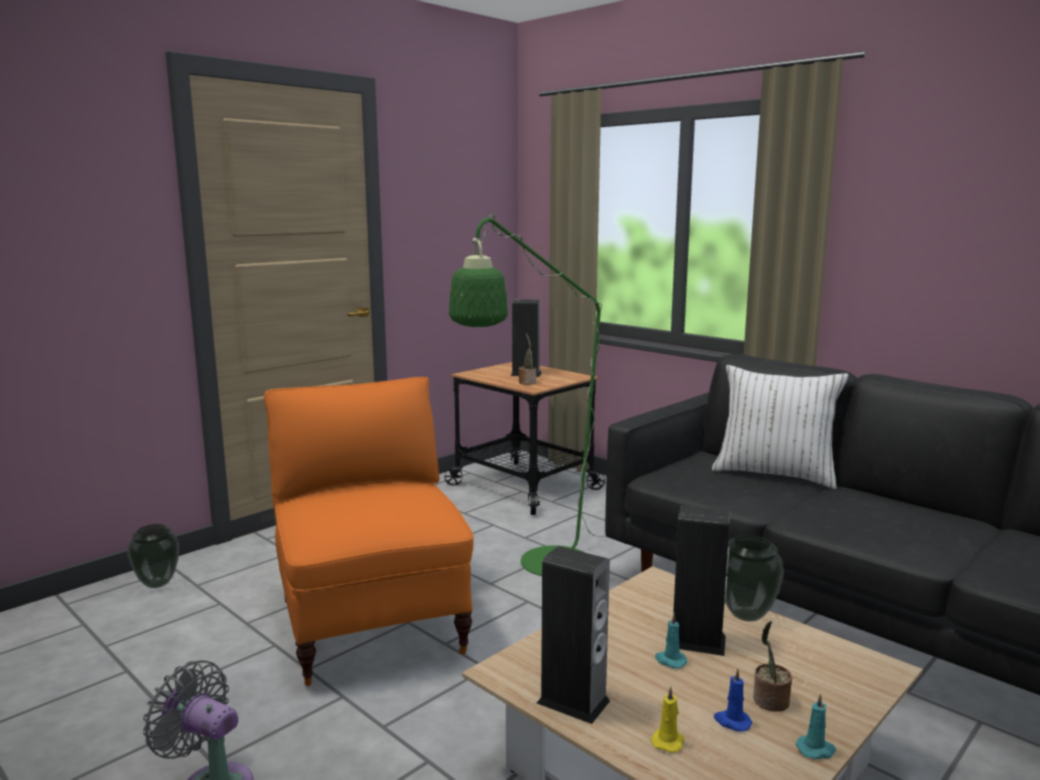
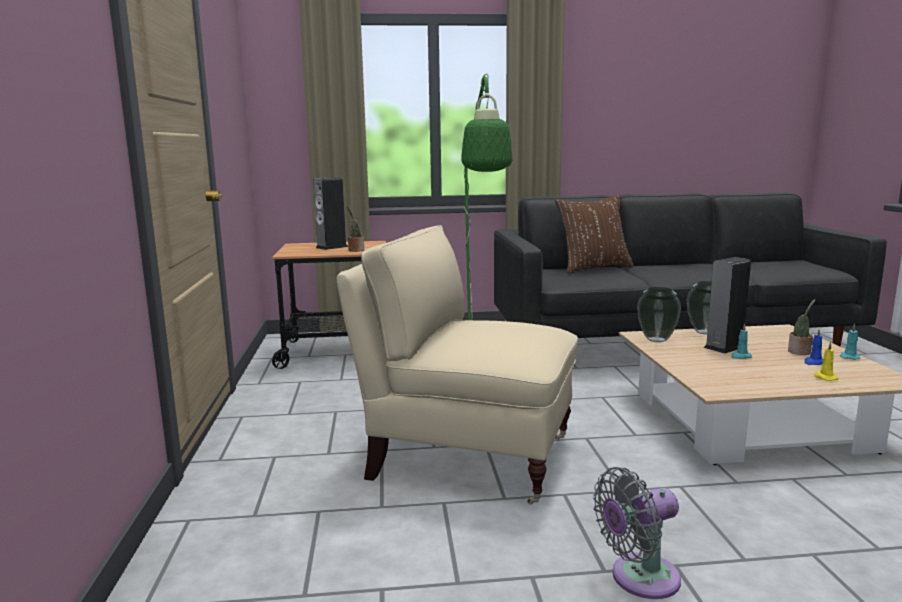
camera: 50 degrees left, 0 degrees up
(156, 584) = (207, 537): vase -> vase (656, 340)
(371, 622) = (466, 456): orange armchair -> beige armchair
(573, 702) = (768, 385): speaker -> none
(774, 474) = (593, 268): white pillow -> brown pillow

